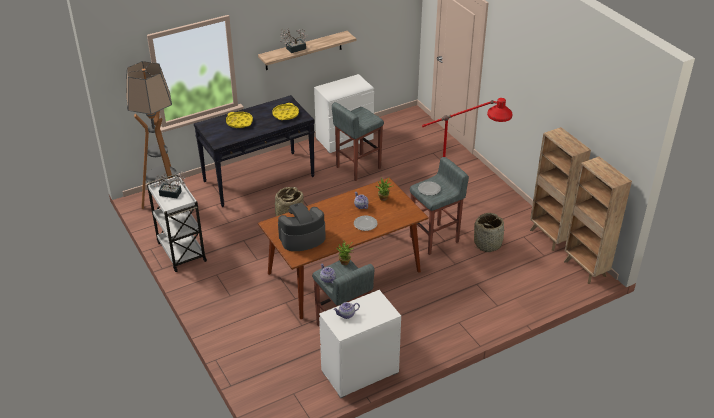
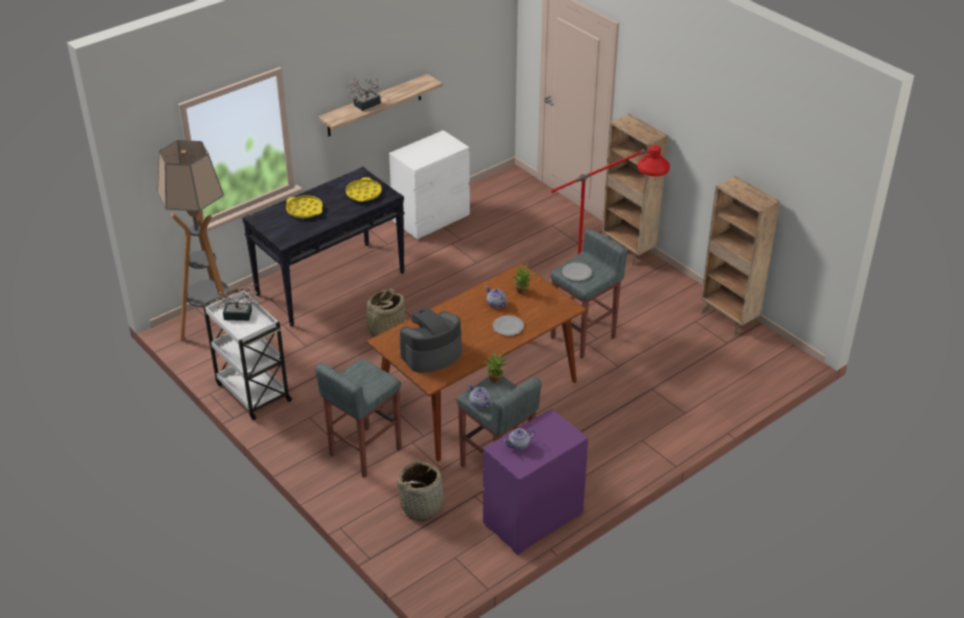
camera: 10 degrees left, 0 degrees up
(357, 167) = (458, 255): grey stool -> grey stool (364, 452)
(359, 372) = (532, 519): white dresser -> purple dresser
(488, 243) = (653, 335): basket -> basket (422, 506)
(585, 269) = (782, 354): brown bookcase -> brown bookcase (628, 250)

